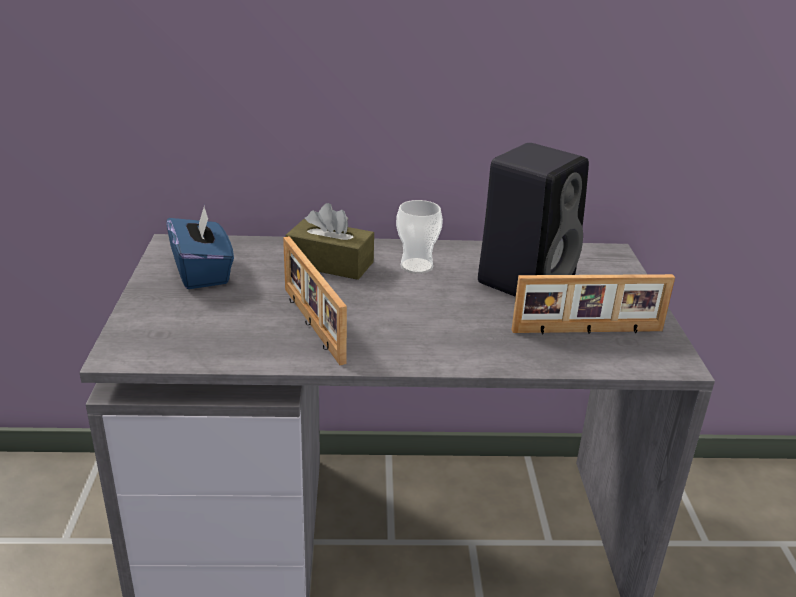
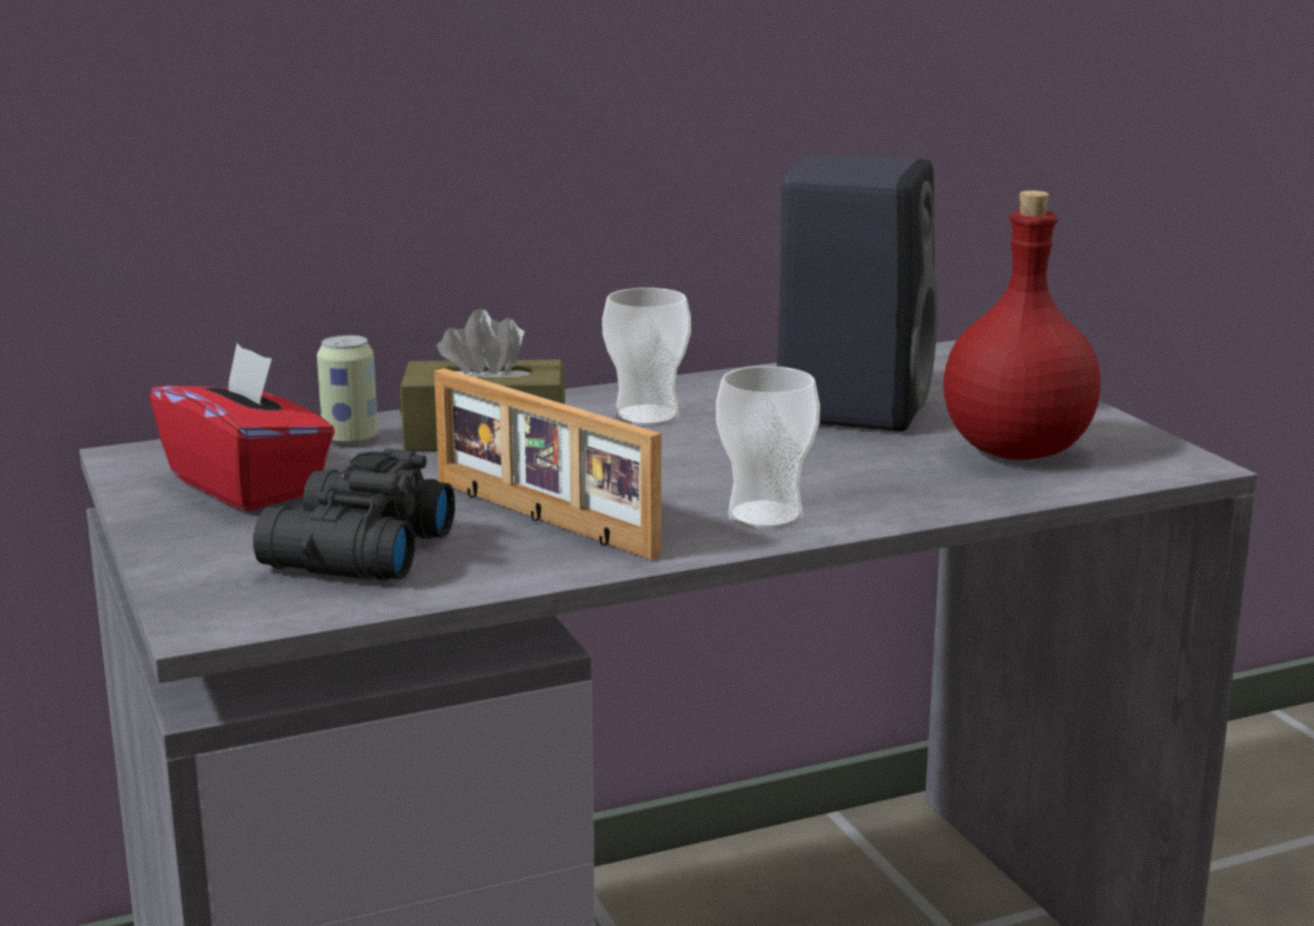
camera: 20 degrees left, 10 degrees down
(202, 272) = (248, 485): blue tissue box -> red tissue box
(211, 326) = (352, 553): none -> black binoculars
(269, 252) = (350, 439): none -> can
(418, 348) = (765, 516): none -> cup
(588, 331) = (1015, 450): picture frame -> red bottle

